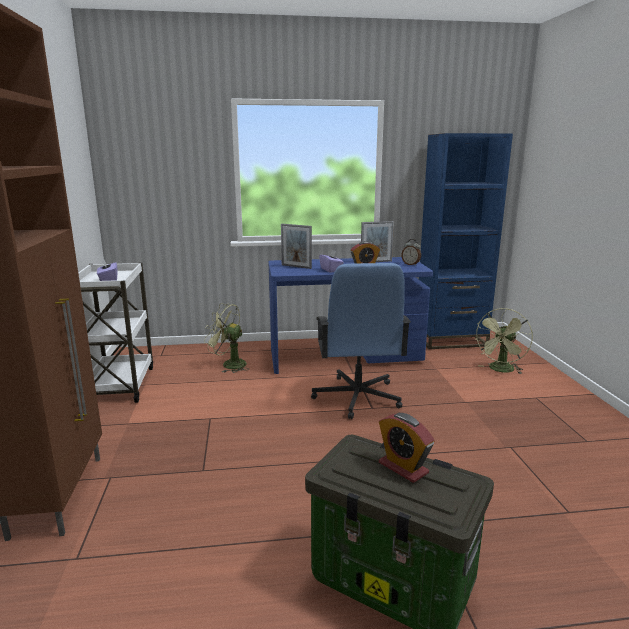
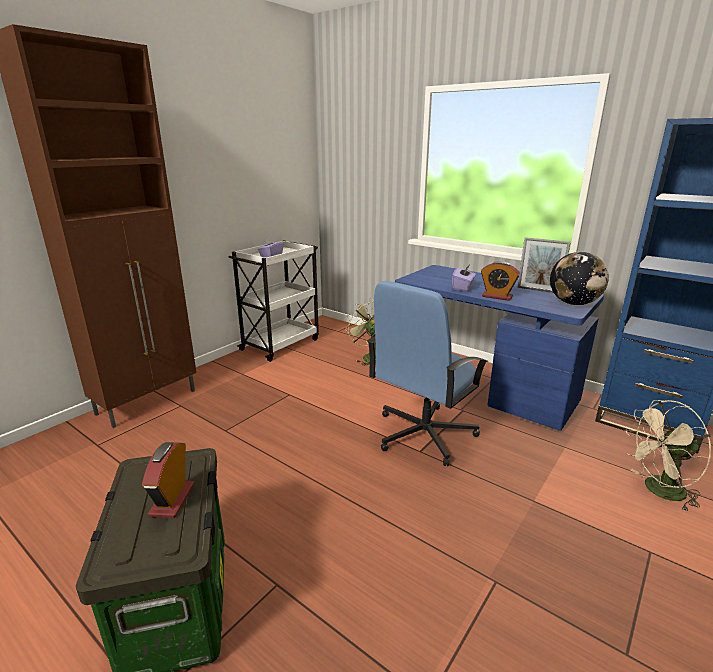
camera: 45 degrees right, 5 degrees up
(296, 266) = (440, 276): picture frame -> none
(411, 264) = (574, 303): alarm clock -> globe
(500, 370) = (658, 491): green fan -> beige fan

